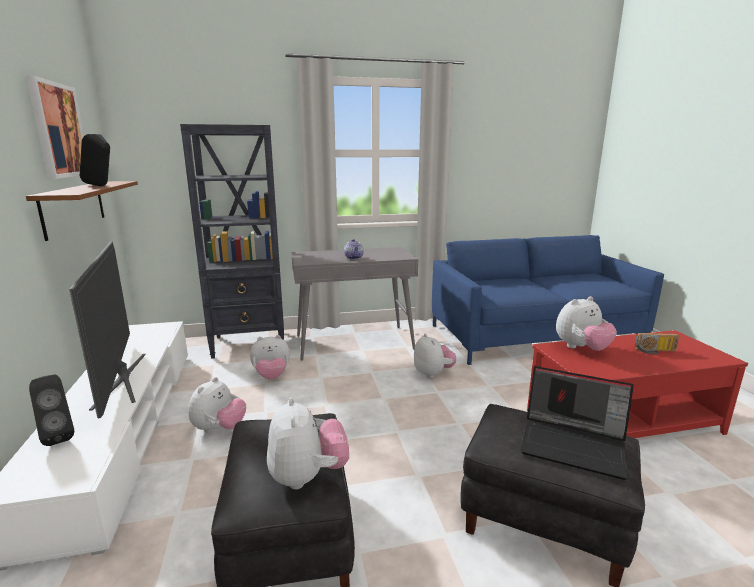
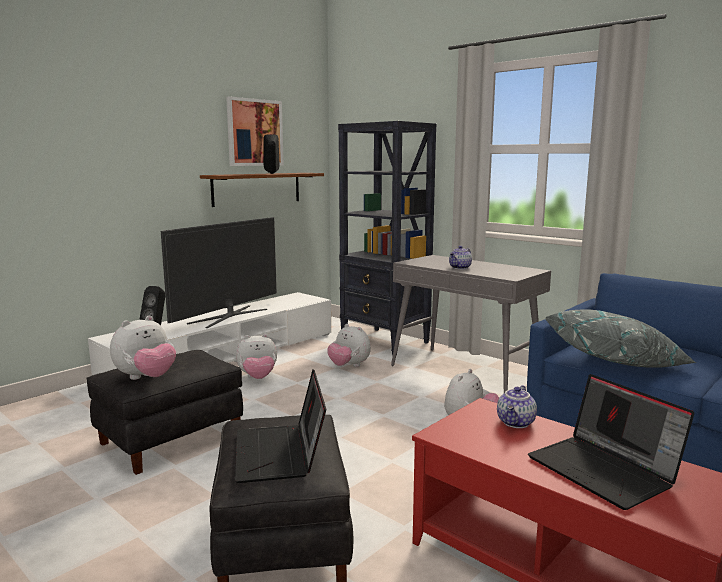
camera: 55 degrees right, 5 degrees down
(519, 296) = (617, 363): none -> grey pillow
(581, 348) = (516, 423): plush toy -> teapot
(655, 351) = (605, 470): radio -> laptop

